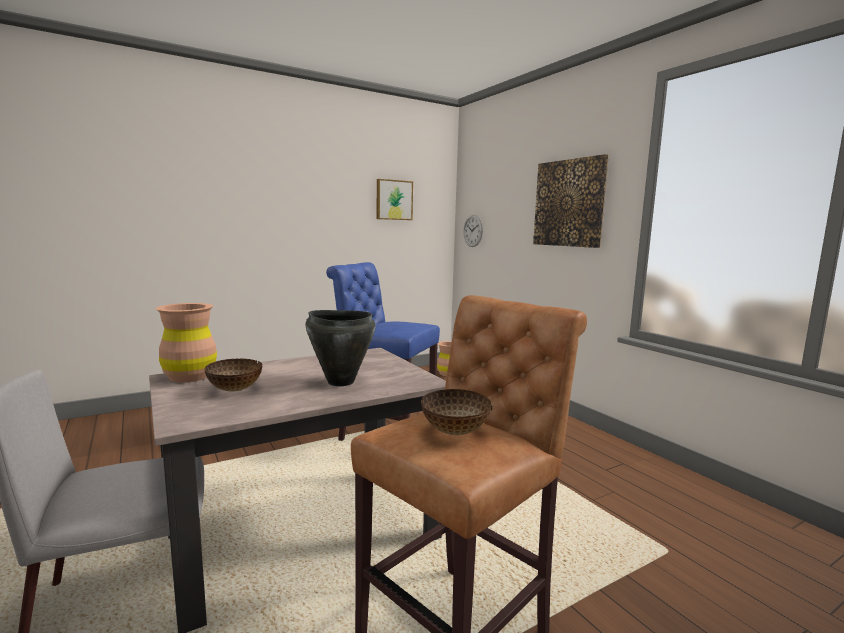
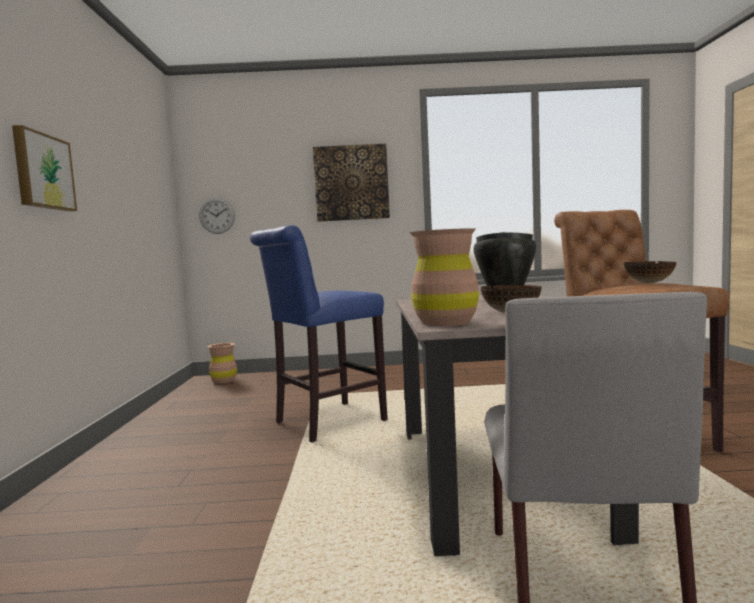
camera: 60 degrees left, 5 degrees down
(393, 200) = (139, 172): picture -> picture (42, 171)

